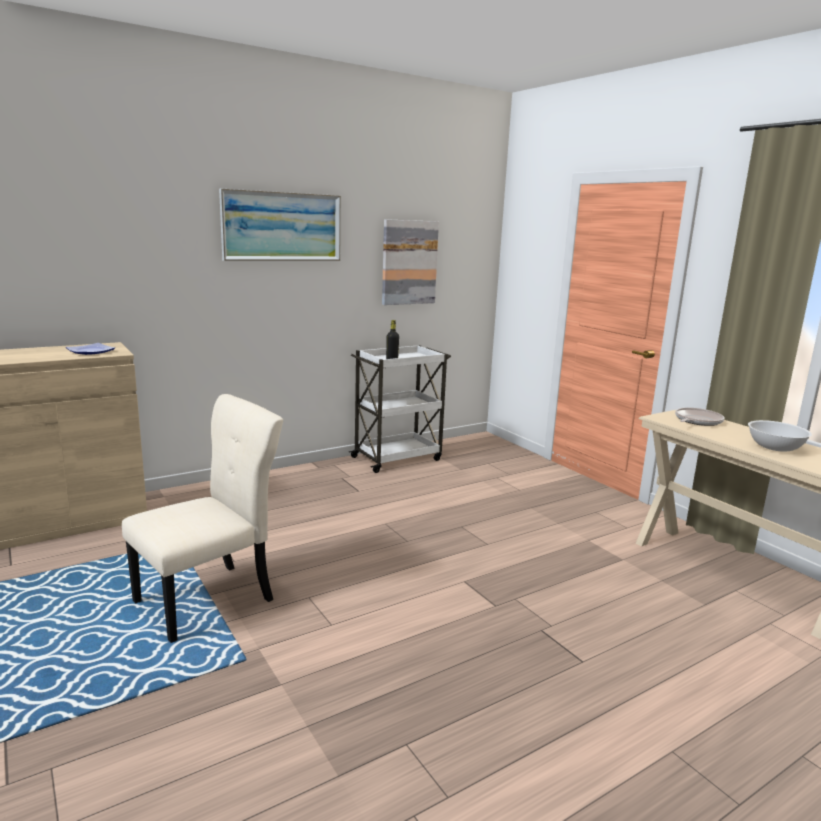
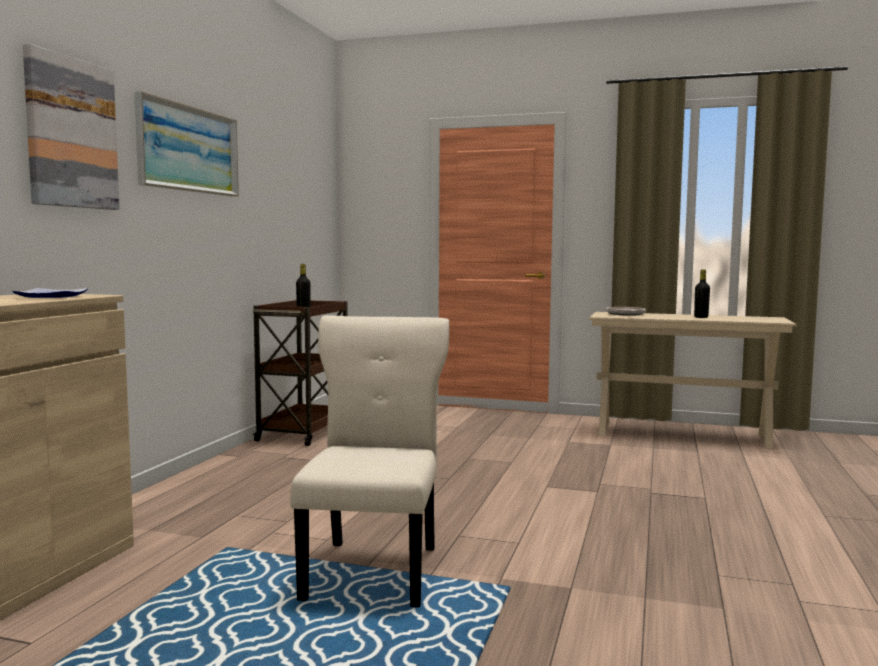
camera: 40 degrees left, 10 degrees down
(398, 458) = (304, 432): white cart -> brown cart
(409, 262) = (283, 205): picture -> picture (71, 133)
(775, 448) = (701, 317): white bowl -> black bottle

